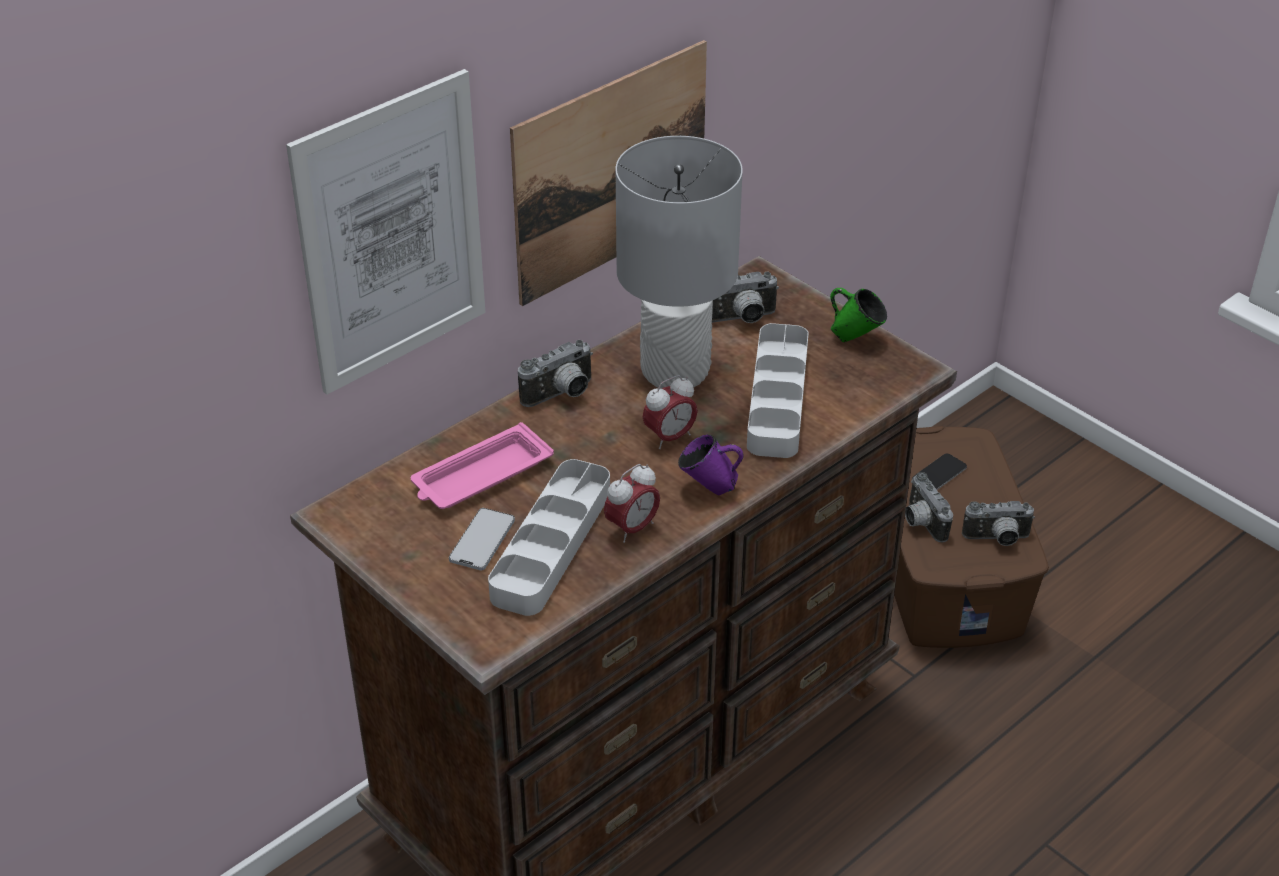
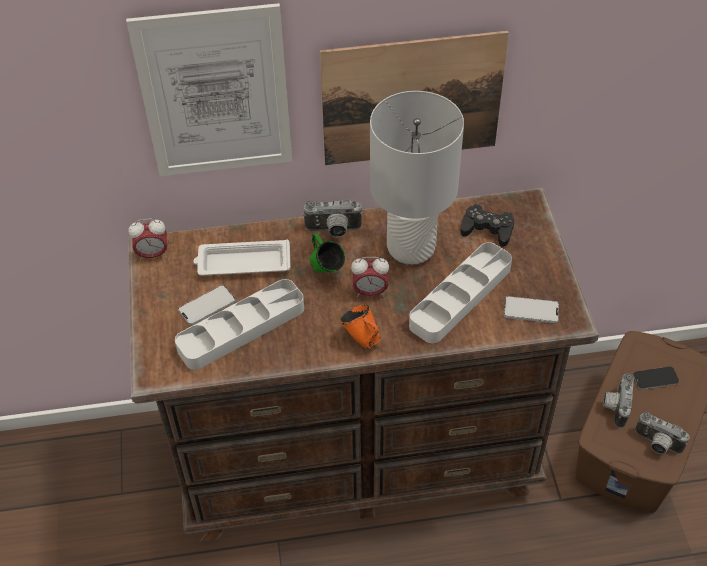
camera: 35 degrees right, 10 degrees up
(480, 476) = (242, 263): pink tray -> white tray
(632, 528) = (294, 343): alarm clock -> alarm clock (152, 254)
(709, 489) = (362, 340): purple mug -> orange mug
(740, 320) = (487, 229): camera -> black game controller
(855, 338) = (549, 278): green mug -> green mug (326, 271)
(866, 377) = (531, 310): none -> phone

